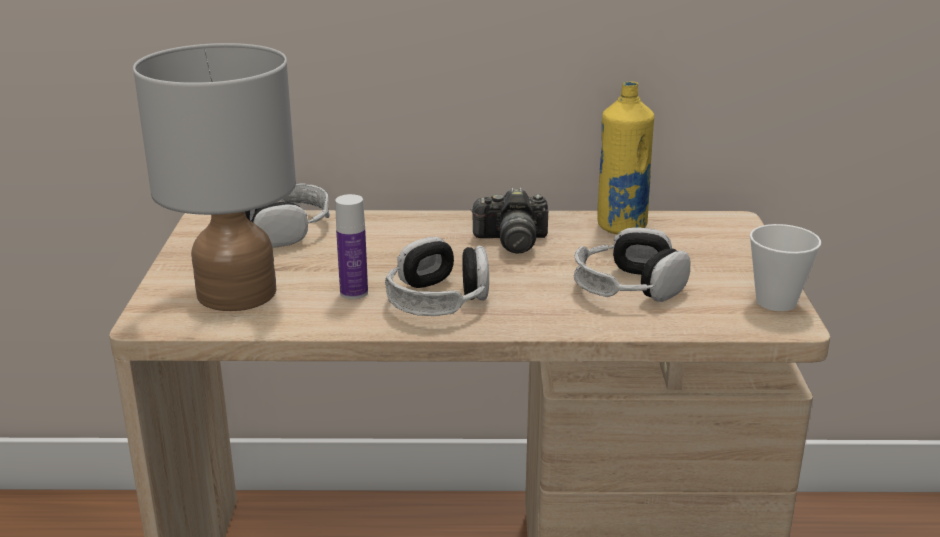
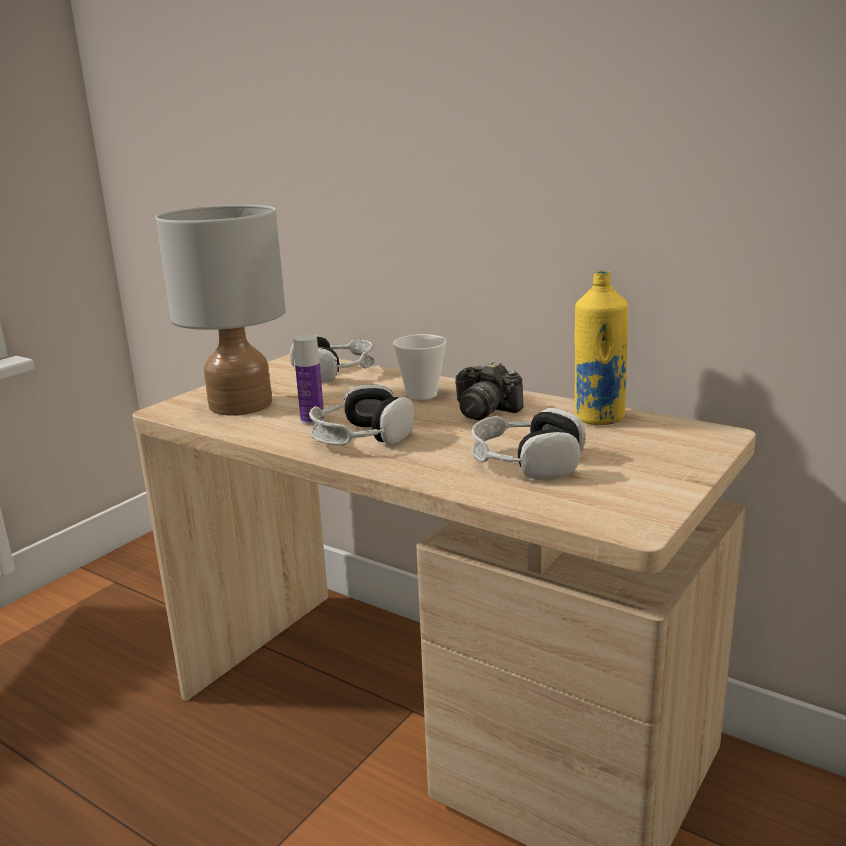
camera: 35 degrees right, 5 degrees down
(776, 302) = (650, 506): cup -> cup (421, 394)

